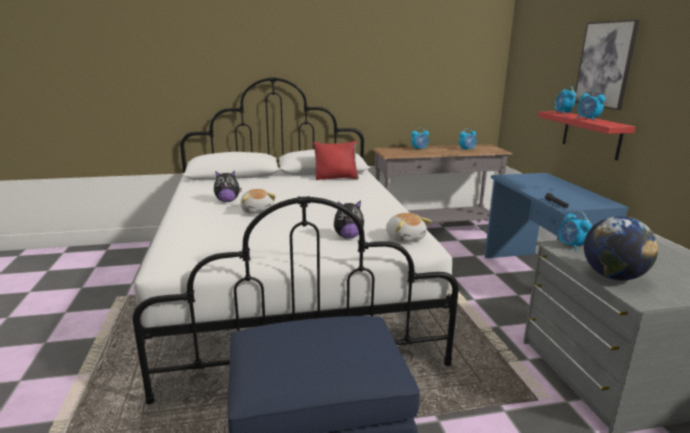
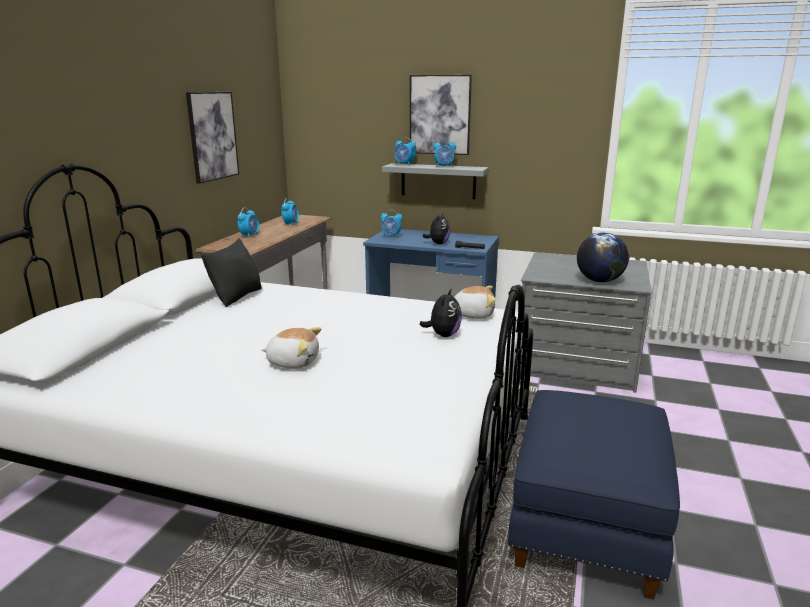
camera: 60 degrees left, 0 degrees up
(227, 201) = (217, 373): plush toy -> plush toy (438, 243)
(336, 178) = (236, 297): red pillow -> black pillow
(409, 72) = (212, 136): none -> picture
(571, 246) = (540, 274): alarm clock -> alarm clock (391, 236)
(591, 134) = (438, 181): red shelf -> grey shelf

